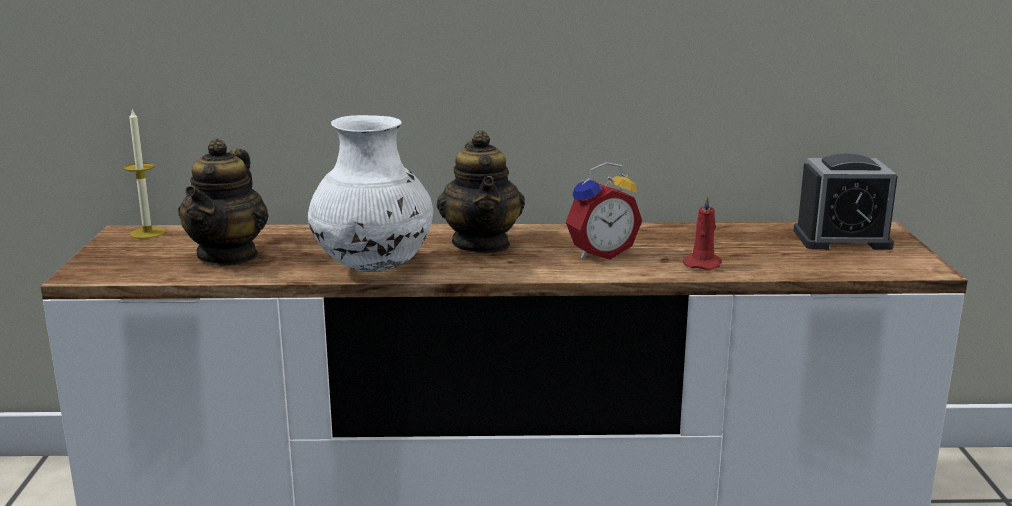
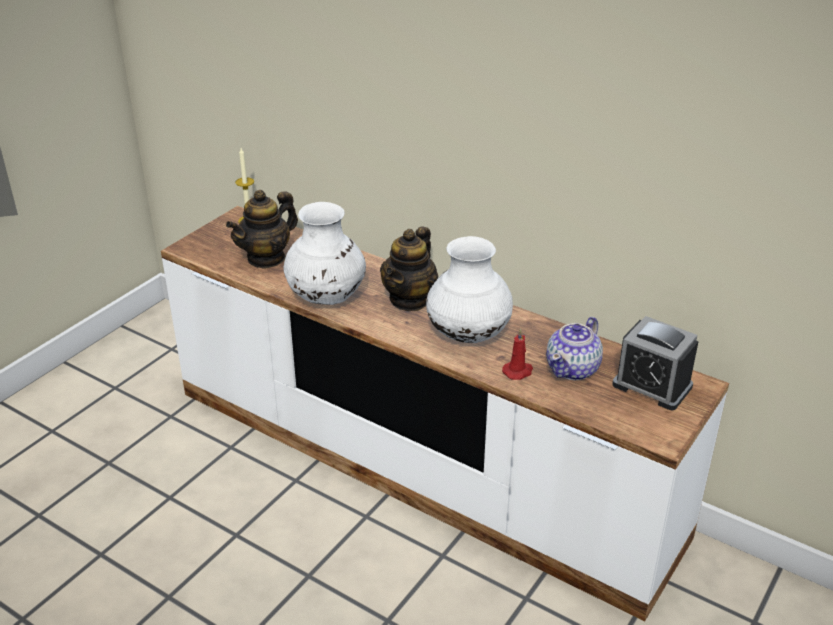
camera: 35 degrees right, 15 degrees up
(600, 253) = (468, 335): alarm clock -> white vase
(751, 248) = (573, 369): none -> teapot

